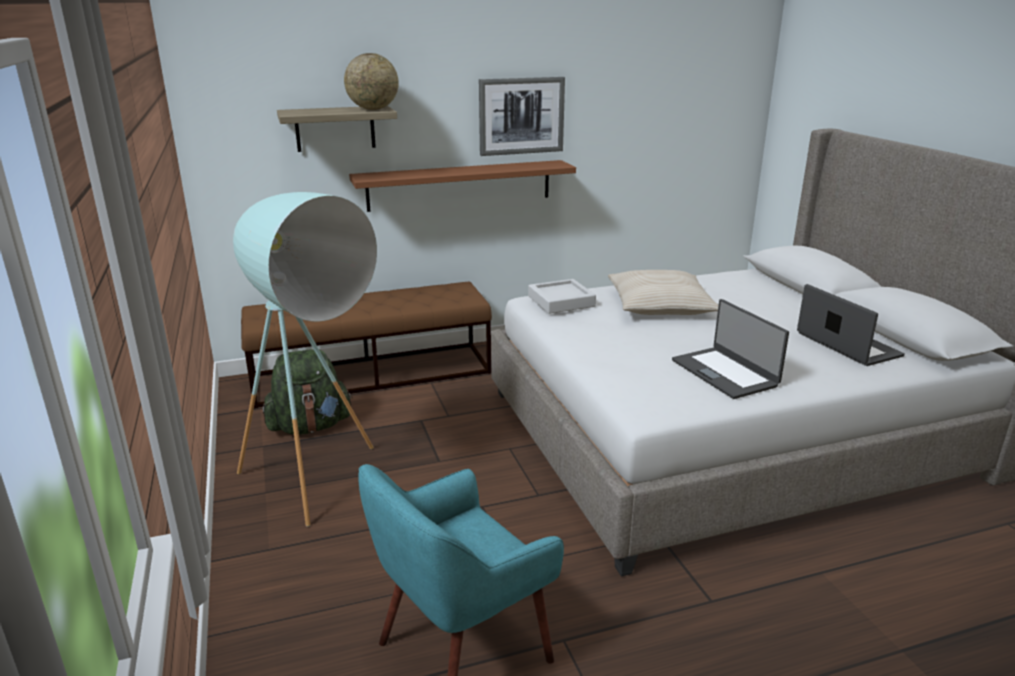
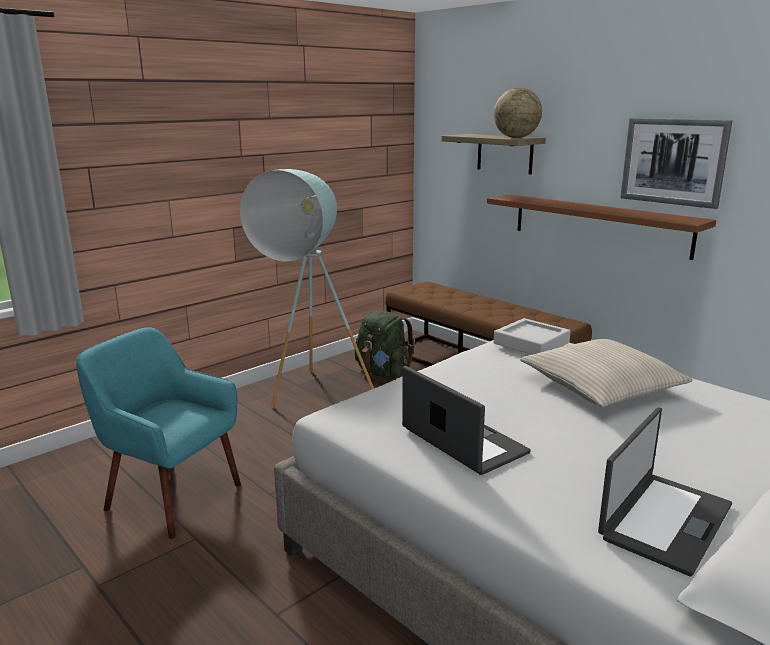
camera: 65 degrees right, 5 degrees down
(725, 373) = (462, 441): laptop -> laptop turned 105 degrees clockwise

